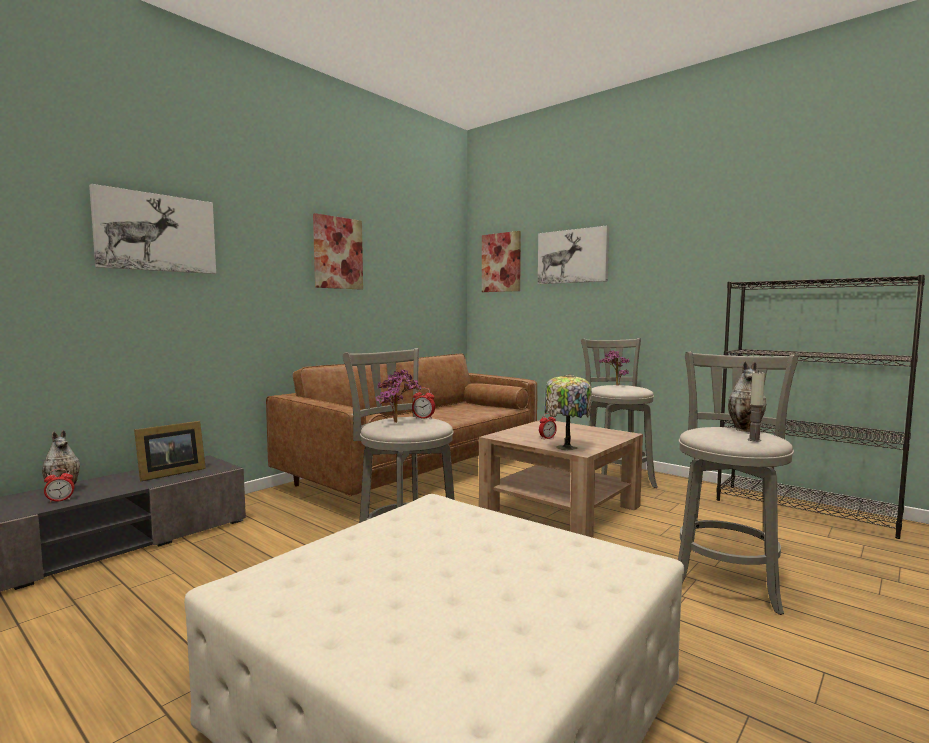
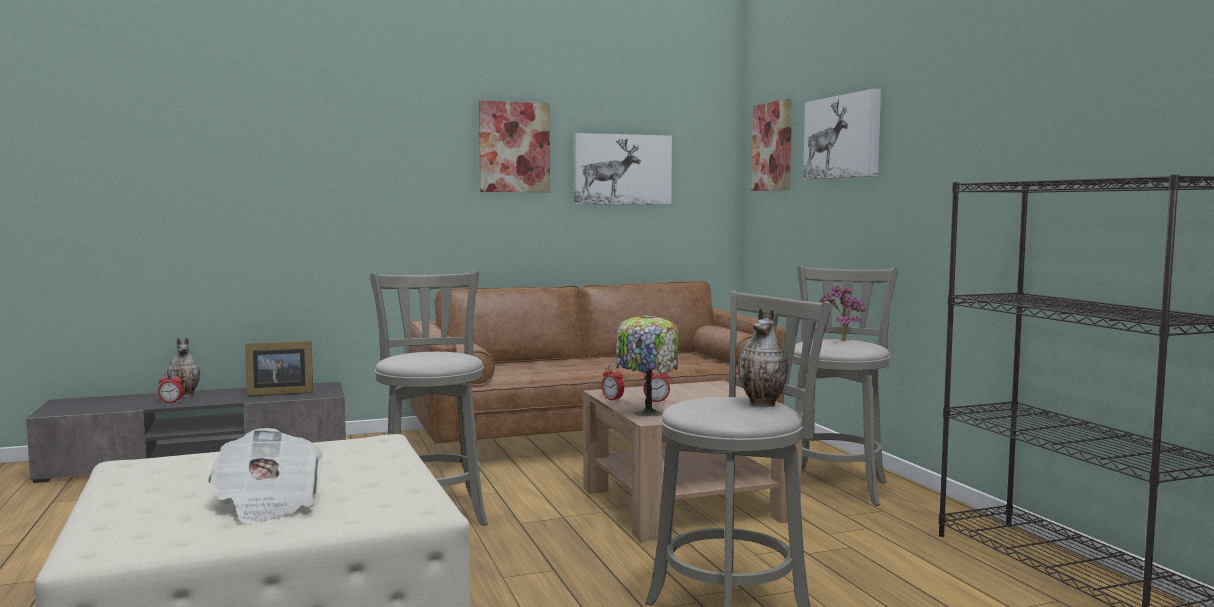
camera: 30 degrees right, 0 degrees up
(156, 233) = (289, 140): picture -> picture (622, 169)
(398, 423) = (416, 356): potted plant -> none
(423, 418) = (456, 354): alarm clock -> alarm clock (612, 400)
(506, 592) = (268, 504): none -> newspaper
(754, 440) = (719, 414): candle -> none

